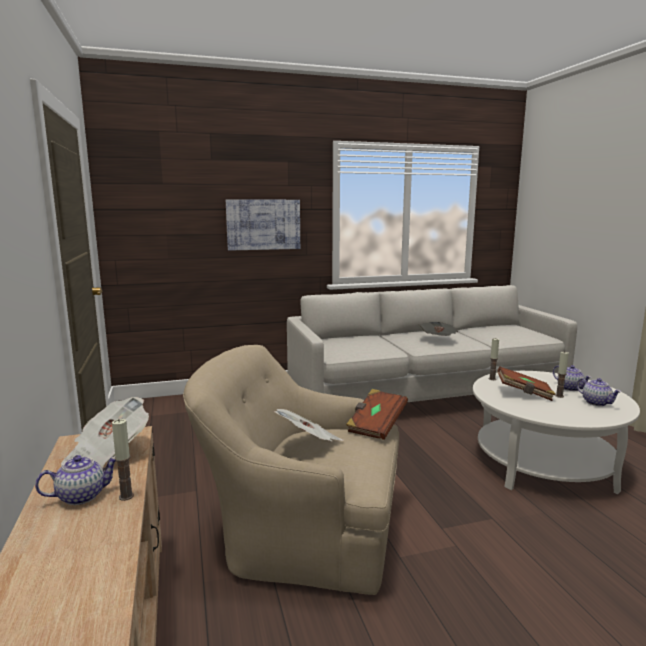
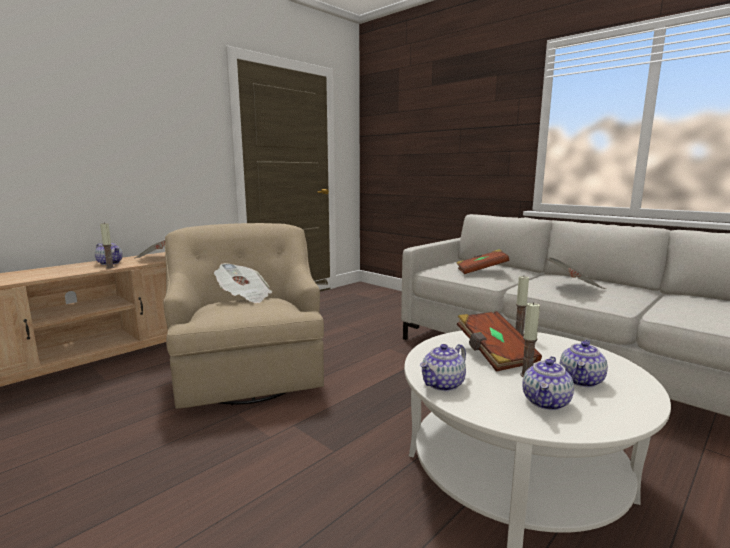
camera: 60 degrees right, 0 degrees up
(263, 224) = (467, 143): picture -> none
(376, 425) = (296, 307): brown book -> brown book (481, 271)
(568, 418) = (443, 384): none -> teapot

